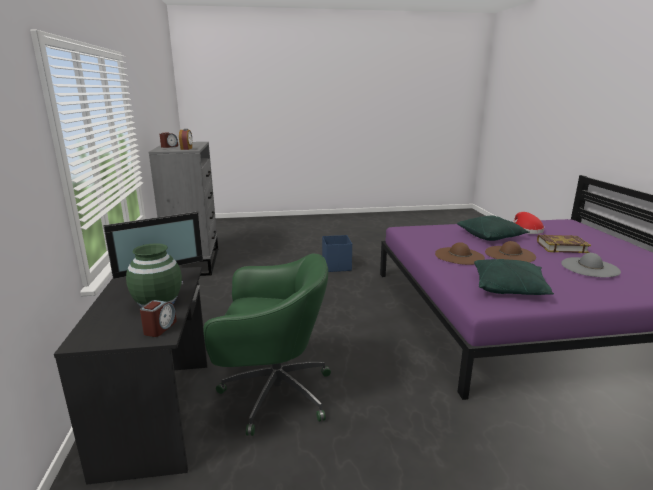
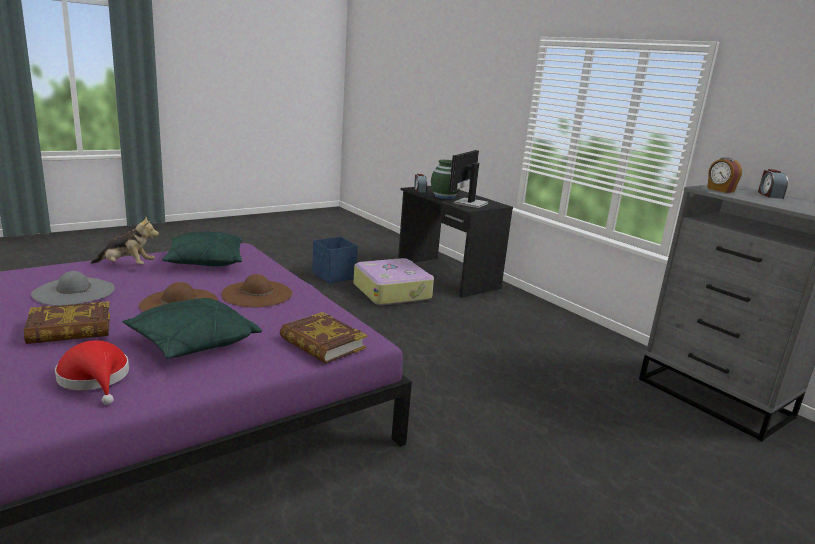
camera: 150 degrees right, 0 degrees up
(273, 393) = (392, 291): green office chair -> suitcase
(336, 266) = (501, 447): blue storage box -> blue storage box (334, 276)
(426, 229) = (322, 344): none -> book
(579, 291) = (127, 266): none -> plush toy

